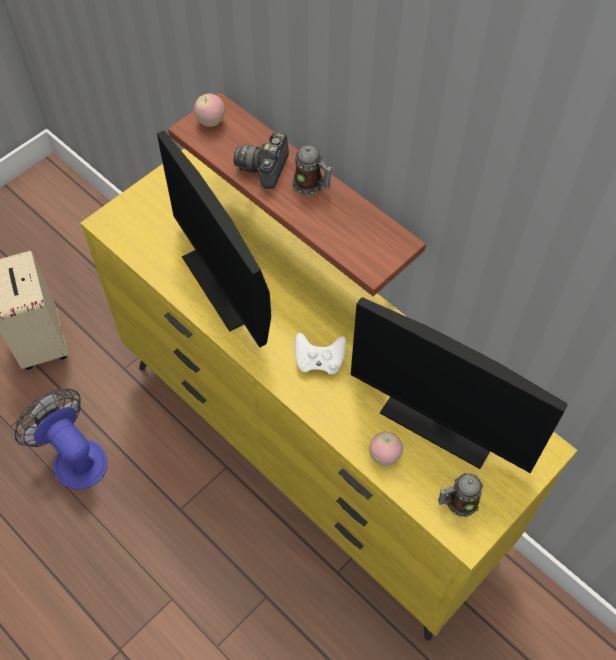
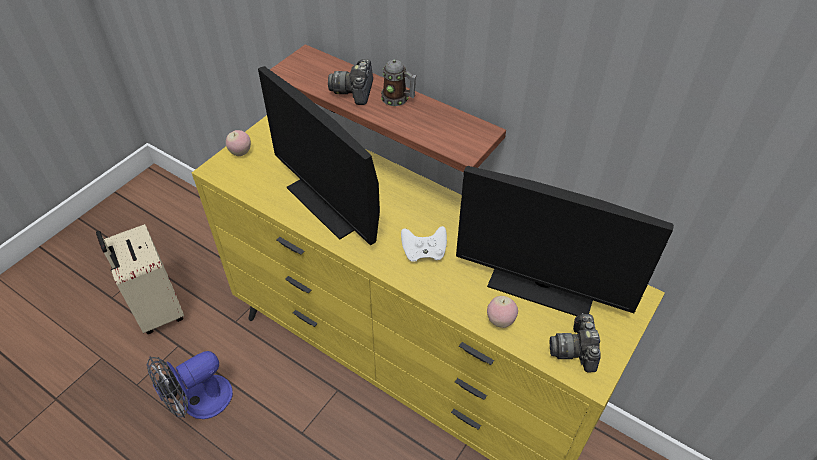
camera: 10 degrees left, 10 degrees down
(74, 457) = (199, 402): fan -> fan turned 75 degrees counterclockwise
(211, 122) = (301, 64): apple -> apple (240, 152)
(457, 502) = (575, 350): mug -> camera

